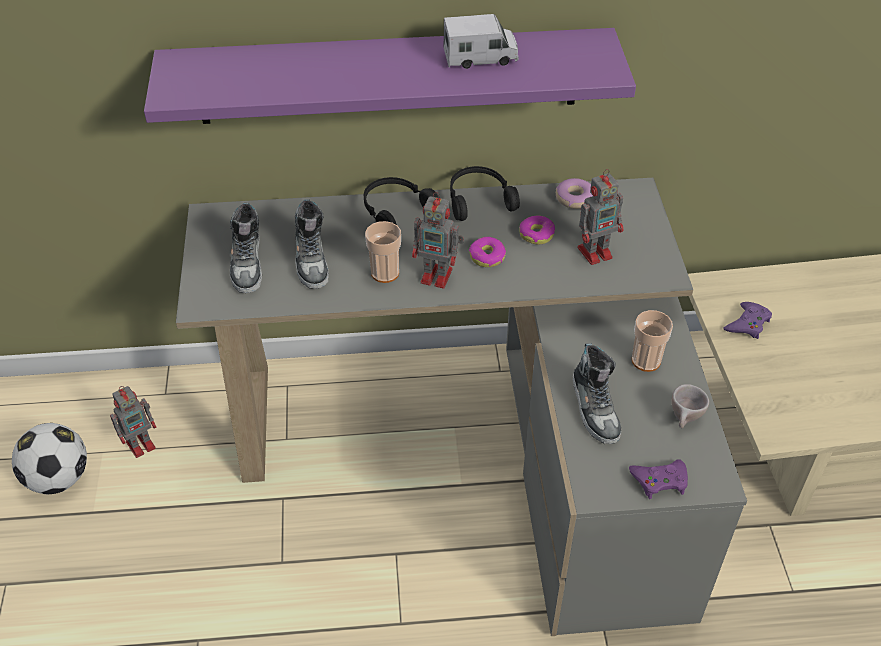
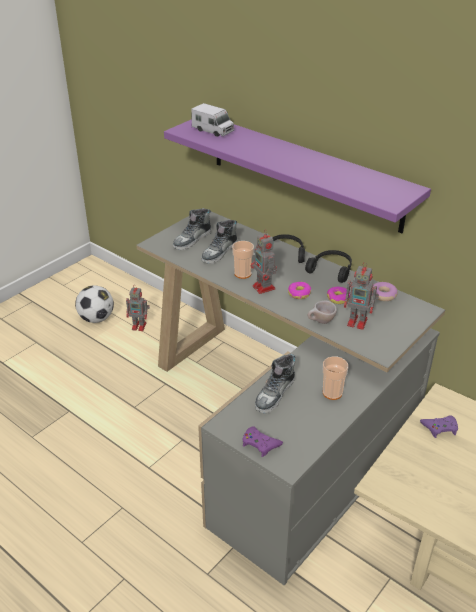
camera: 45 degrees right, 10 degrees down
(480, 57) = (335, 171): toy truck -> toy truck (213, 130)
(684, 420) = (313, 430): beige cup -> beige cup (320, 322)

